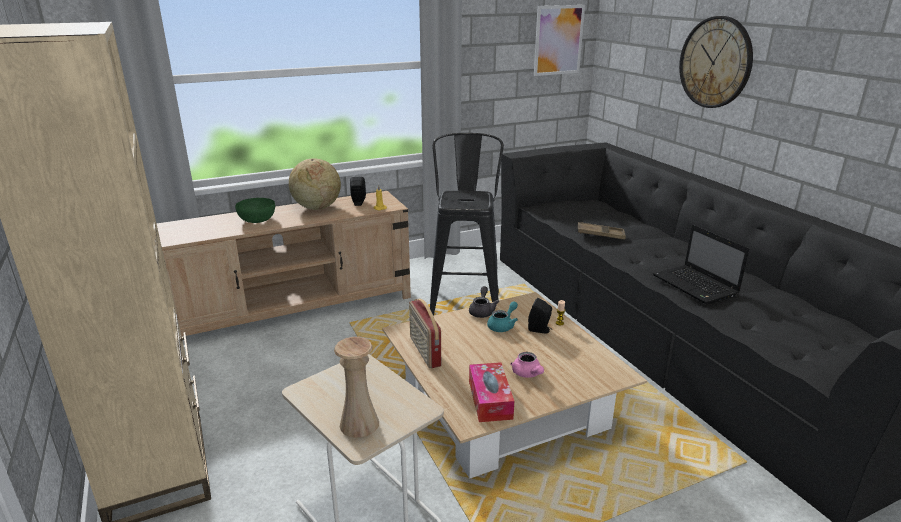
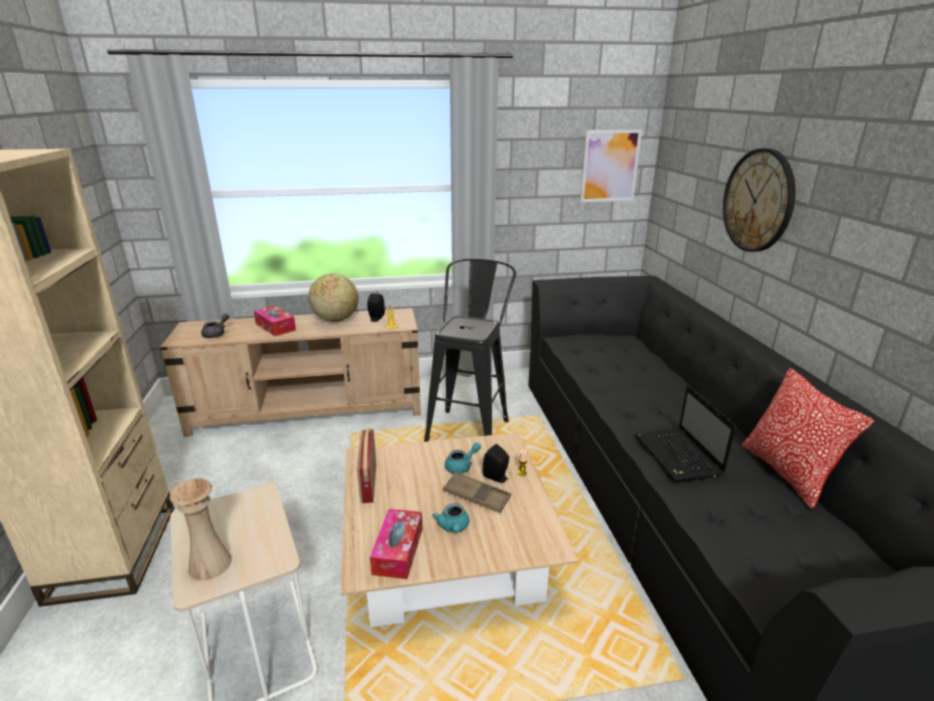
camera: 15 degrees right, 0 degrees up
(256, 220) = (275, 327): green bowl -> tissue box
(482, 311) = (451, 446): grey teapot -> grey teapot (217, 334)
(527, 374) = (453, 528): pink teapot -> turquoise teapot
(600, 234) = (608, 378): brown tray -> brown tray (477, 496)
(780, 288) = (787, 473): none -> pillow

